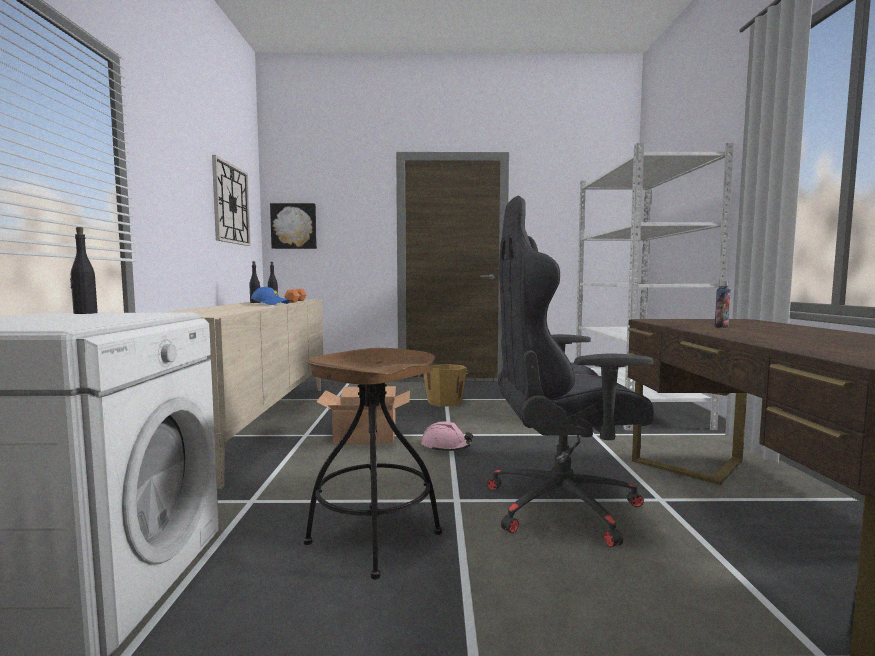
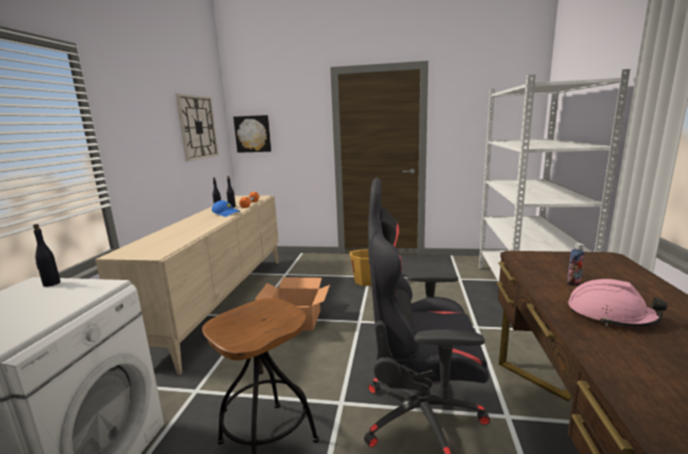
camera: 10 degrees right, 10 degrees up
(446, 447) = (352, 337): pink hard hat -> pink hard hat (610, 315)

